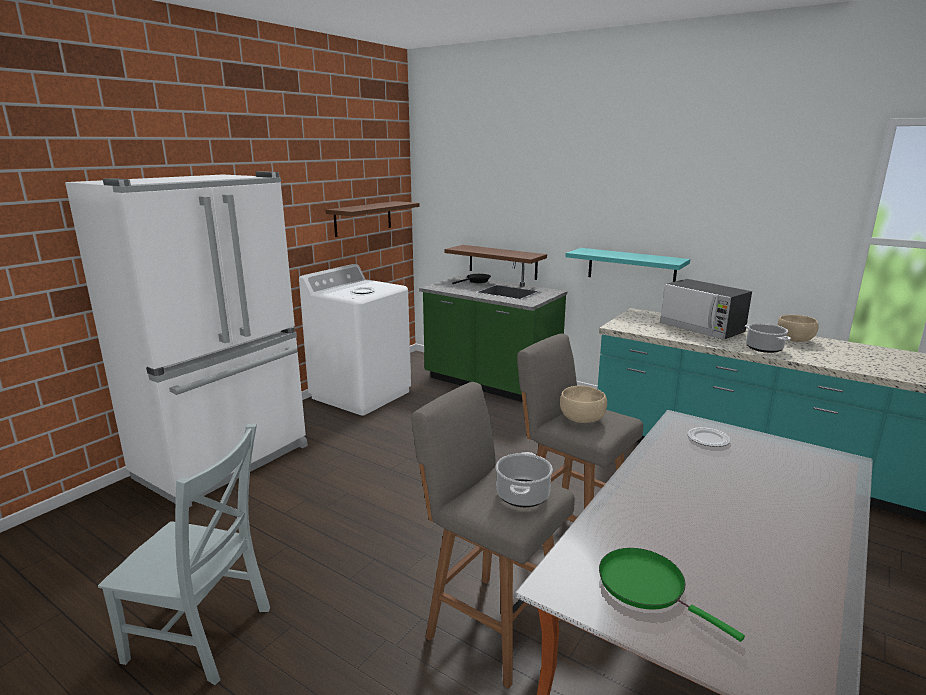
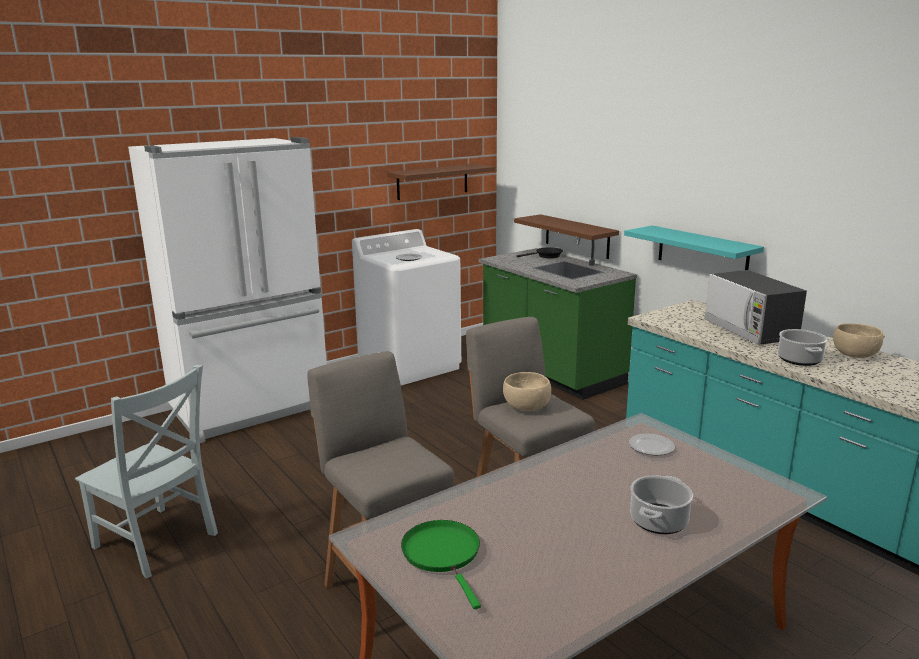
camera: 20 degrees right, 0 degrees up
(523, 496) = (399, 462): cooking pot -> cooking pot (658, 521)

